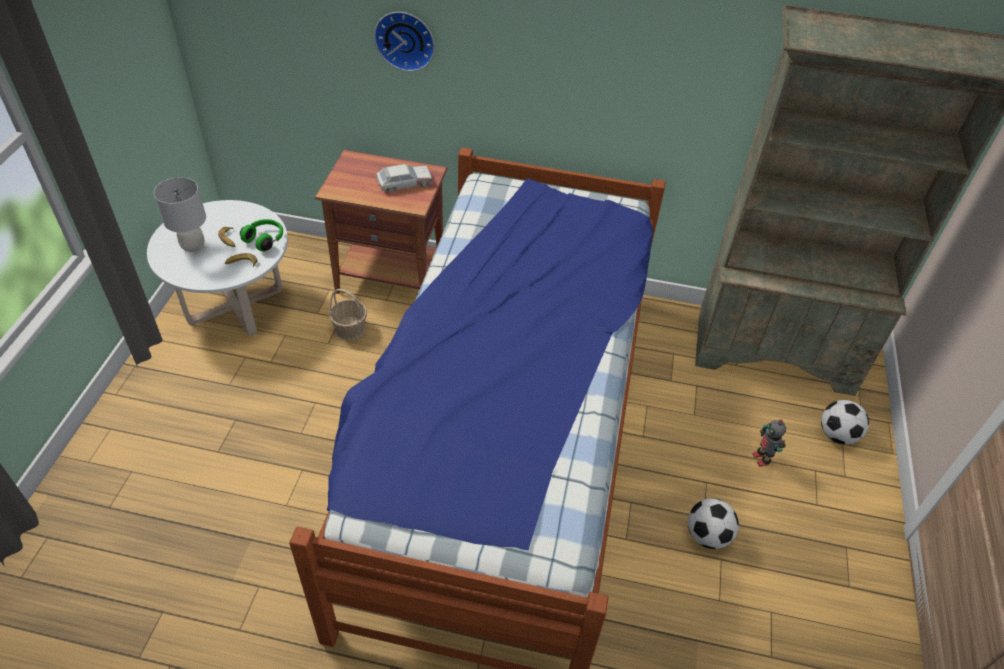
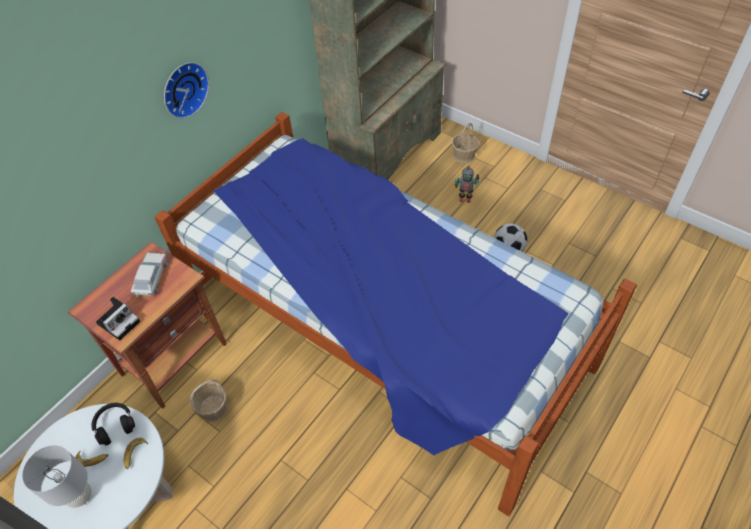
camera: 60 degrees left, 5 degrees up
(265, 239) = (115, 425): green headphones -> black headphones
(347, 183) = (119, 321): none -> camera
(405, 39) = (68, 174): wall clock -> wall clock (183, 89)
(837, 435) = (464, 155): football -> basket

